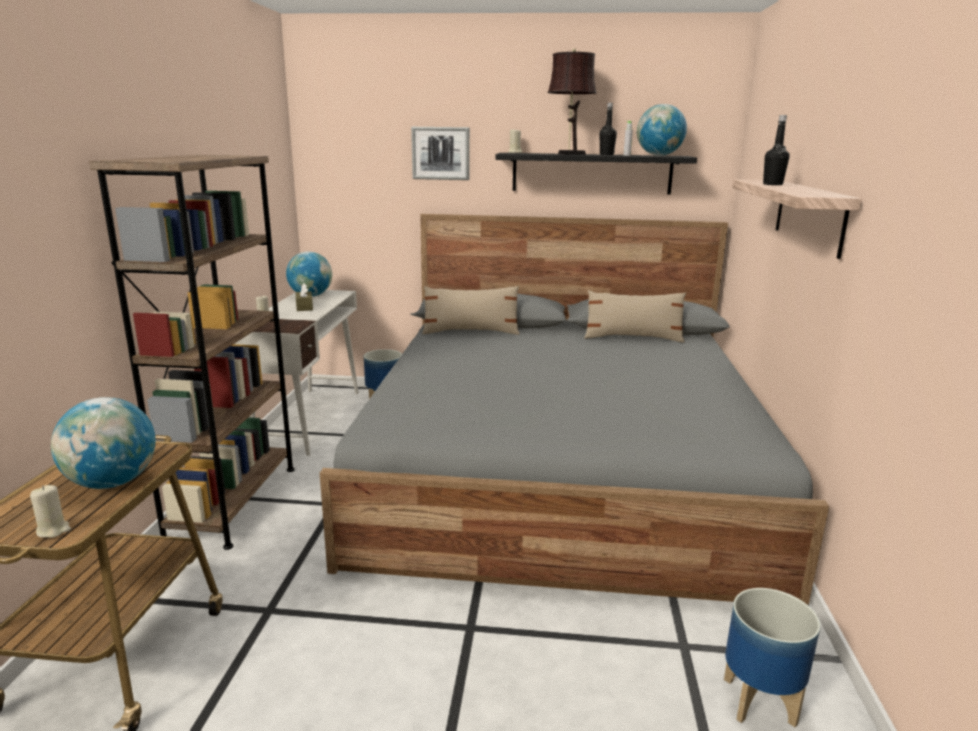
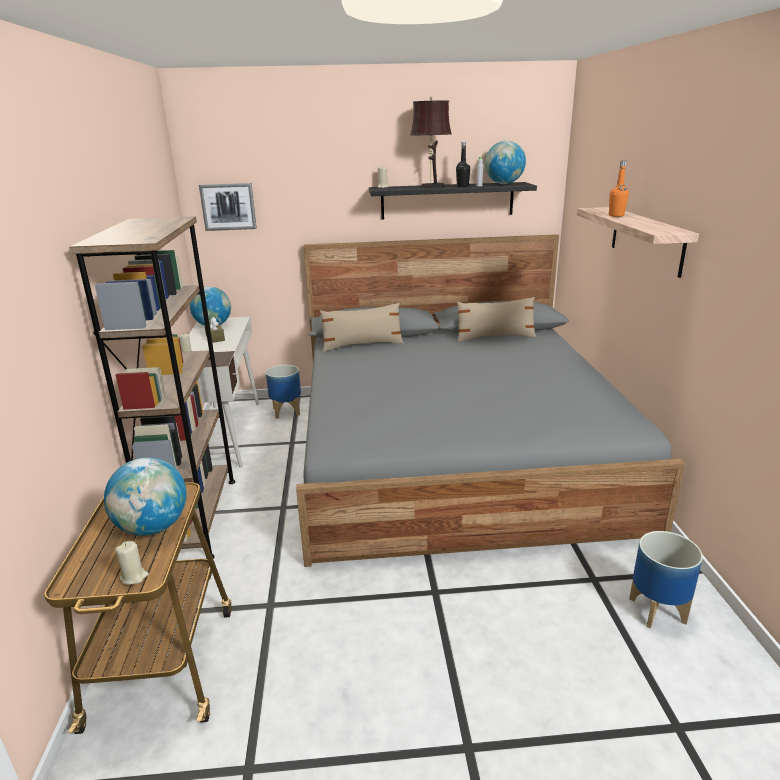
camera: 10 degrees left, 5 degrees up
(441, 153) = (317, 190): picture -> picture (228, 207)
(772, 184) = (616, 215): black bottle -> orange bottle

